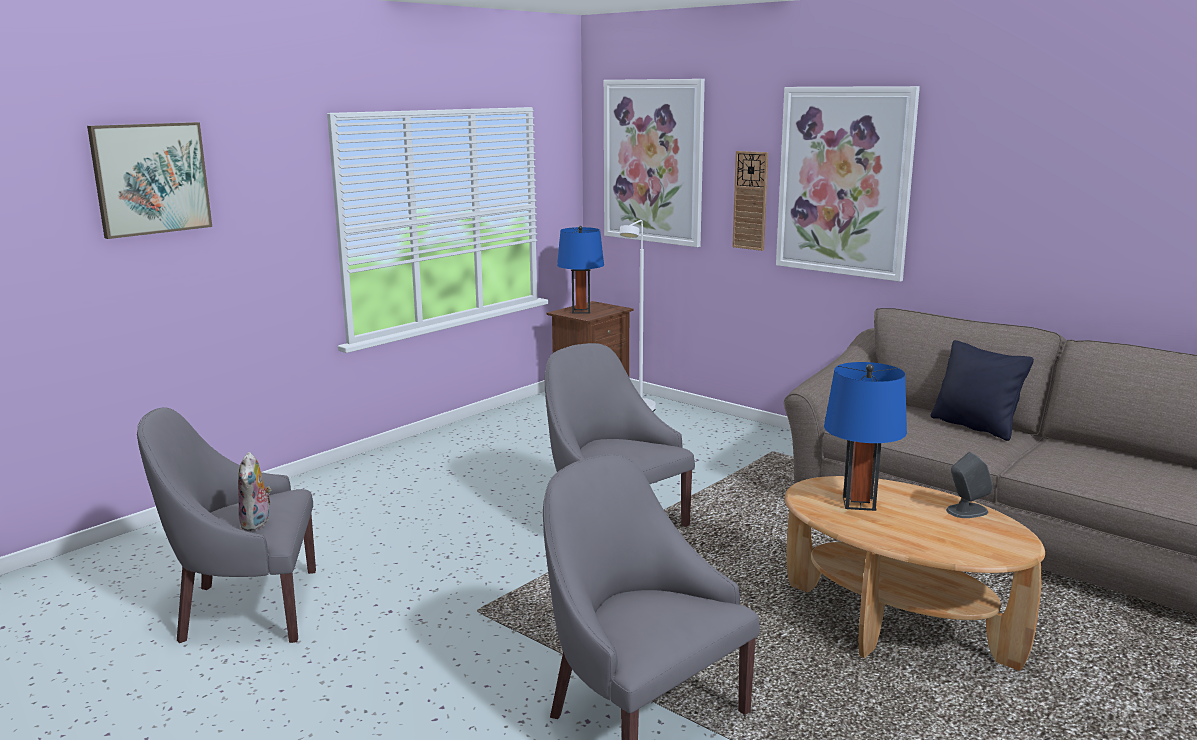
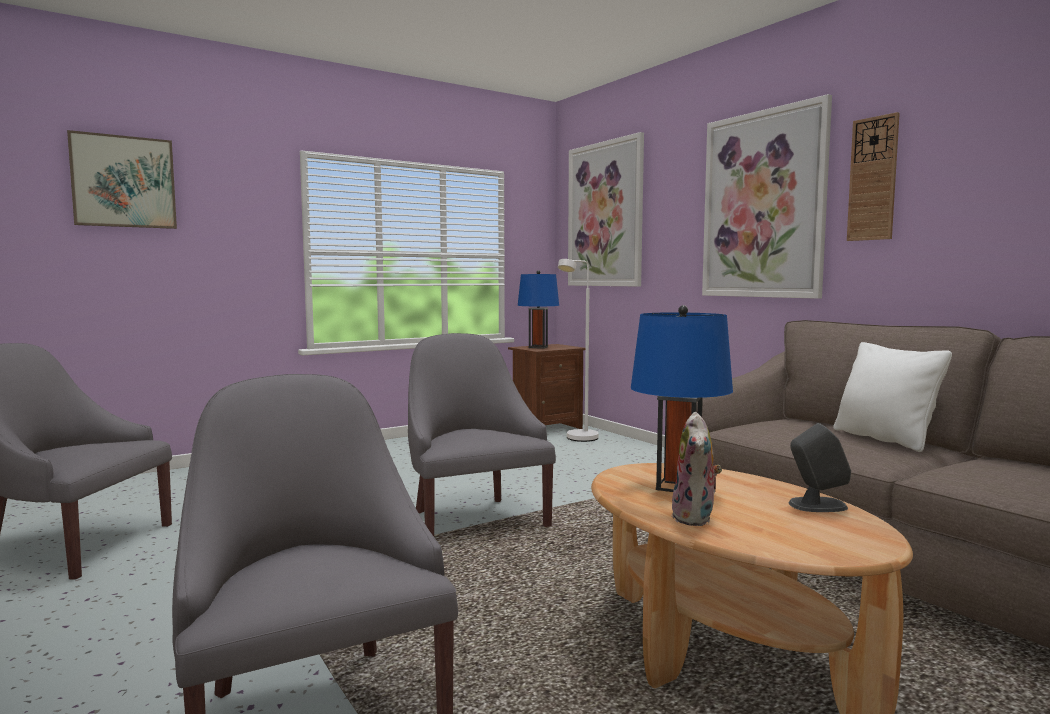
camera: 15 degrees right, 10 degrees down
(257, 523) = (71, 455): plush toy -> plush toy (696, 518)
(750, 200) = (681, 237): wall clock -> wall clock (873, 179)
(975, 426) = (884, 439): black pillow -> white pillow

